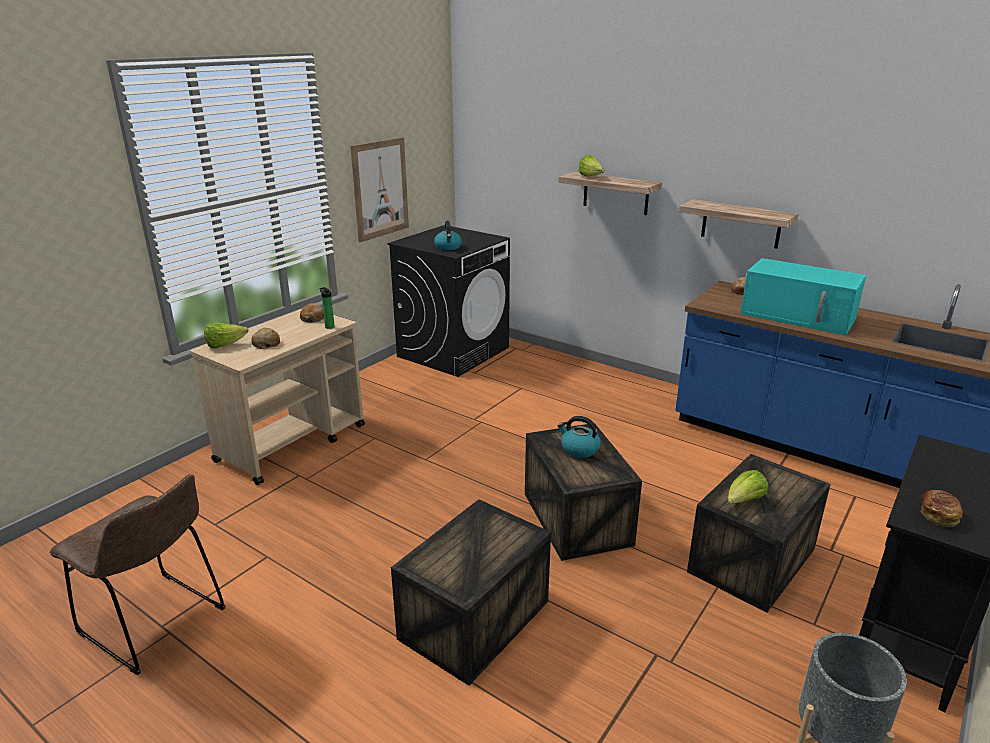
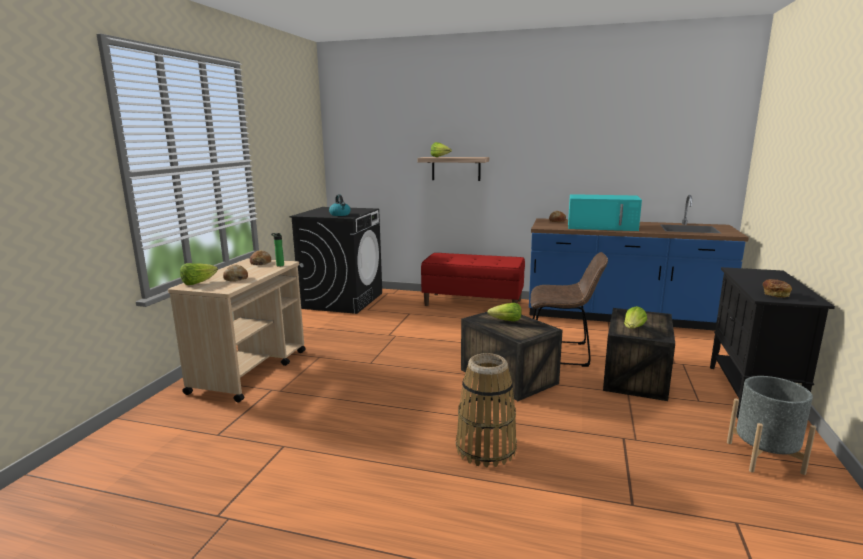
camera: 20 degrees left, 10 degrees down
(157, 624) = (211, 515): brown chair -> brown chair (562, 353)
(380, 189) = (283, 173): picture -> none
(474, 621) = (486, 449): crate -> basket
(579, 449) = (506, 321): kettle -> lettuce
(616, 384) = (473, 303): none -> red bench
(741, 224) = (546, 178): shelf -> none

